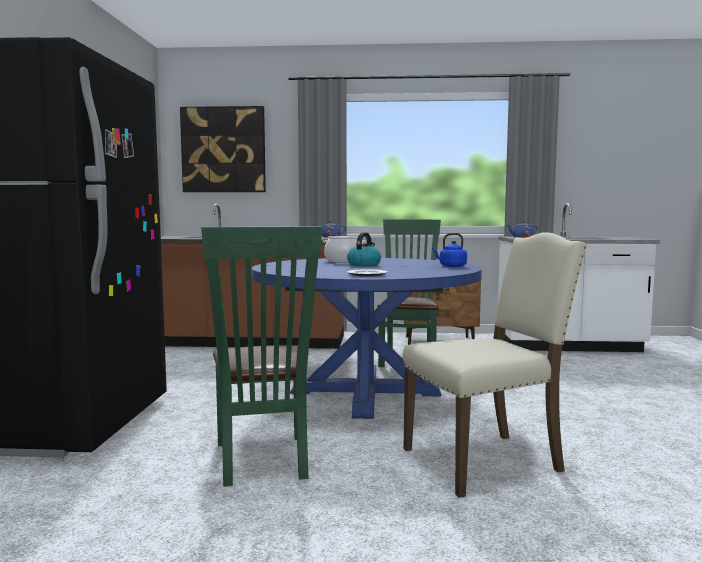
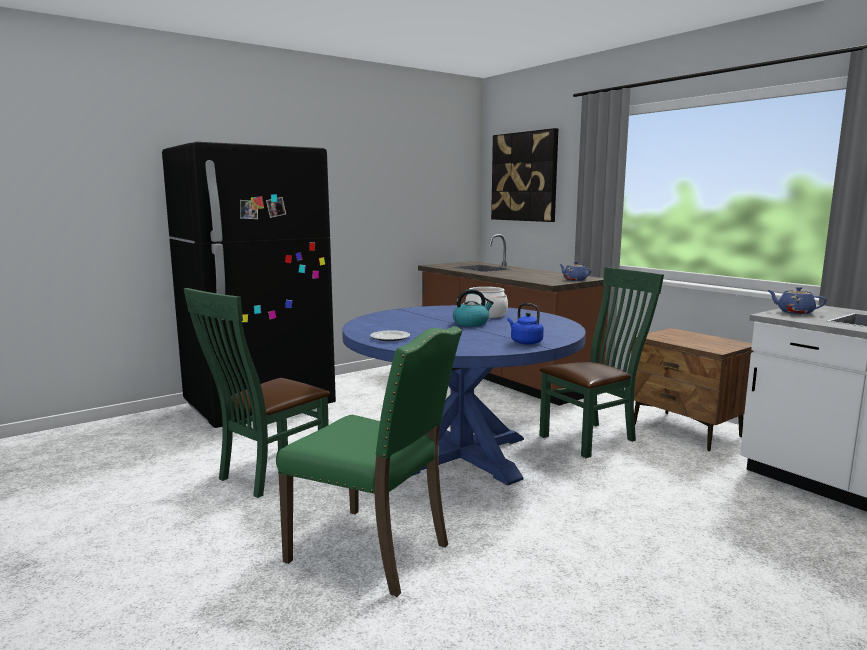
camera: 50 degrees right, 5 degrees up
(486, 460) = (373, 552): beige chair -> green chair

